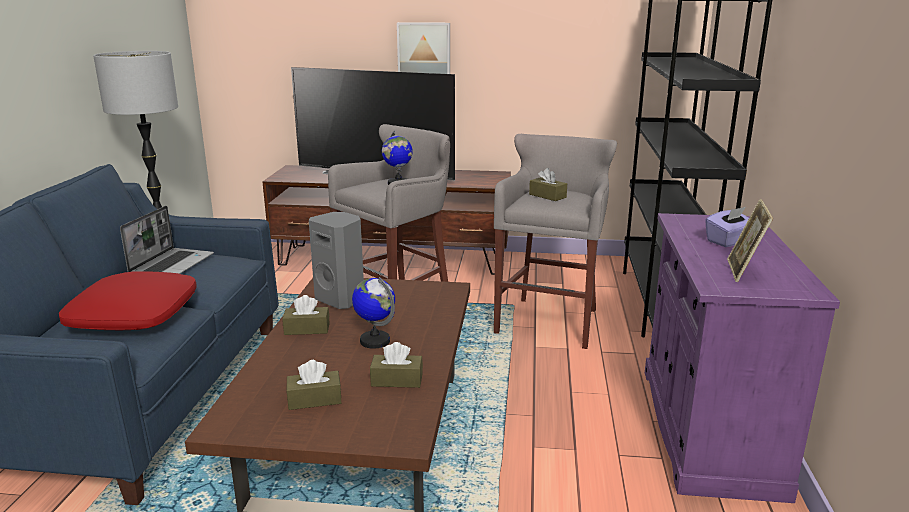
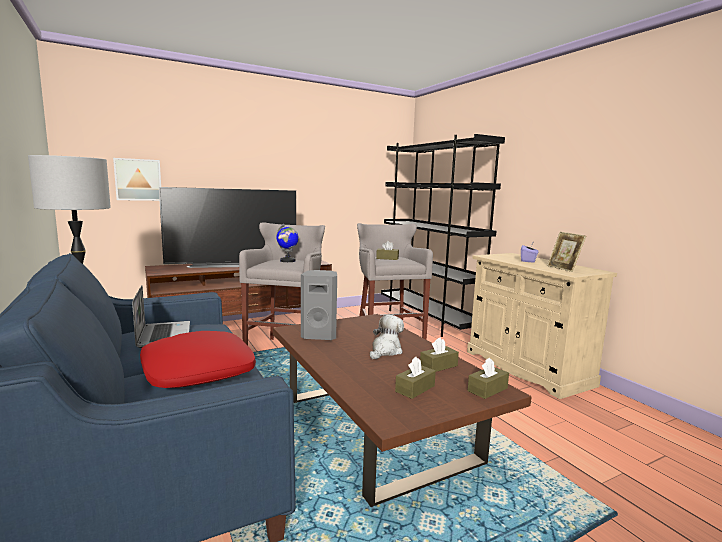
camera: 35 degrees left, 10 degrees down
(307, 329) = (330, 355): brown tissue box -> brown tissue box (487, 389)
(375, 341) = (385, 351): globe -> plush toy
(424, 49) = (256, 177): picture -> picture (138, 179)
(707, 428) = (527, 368): purple cabinet -> beige cabinet

